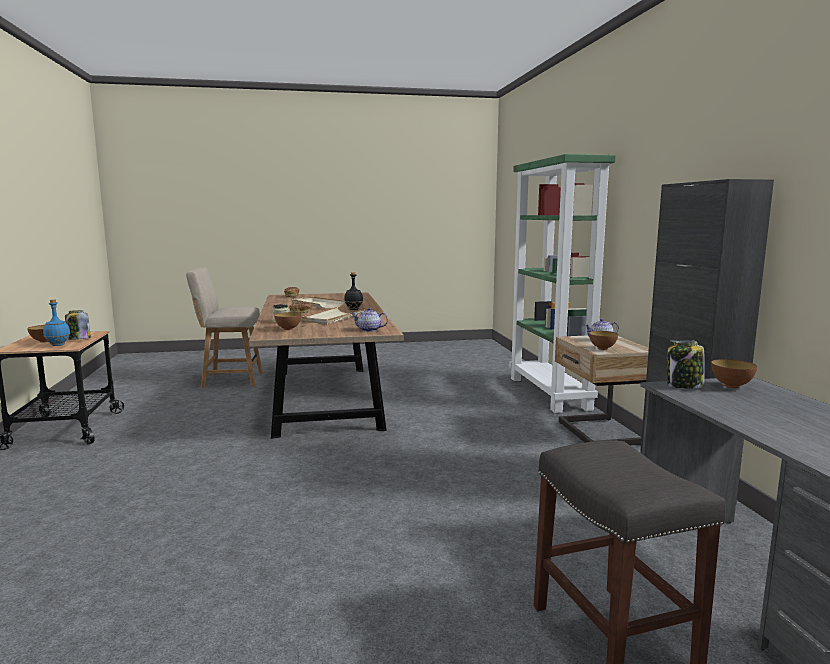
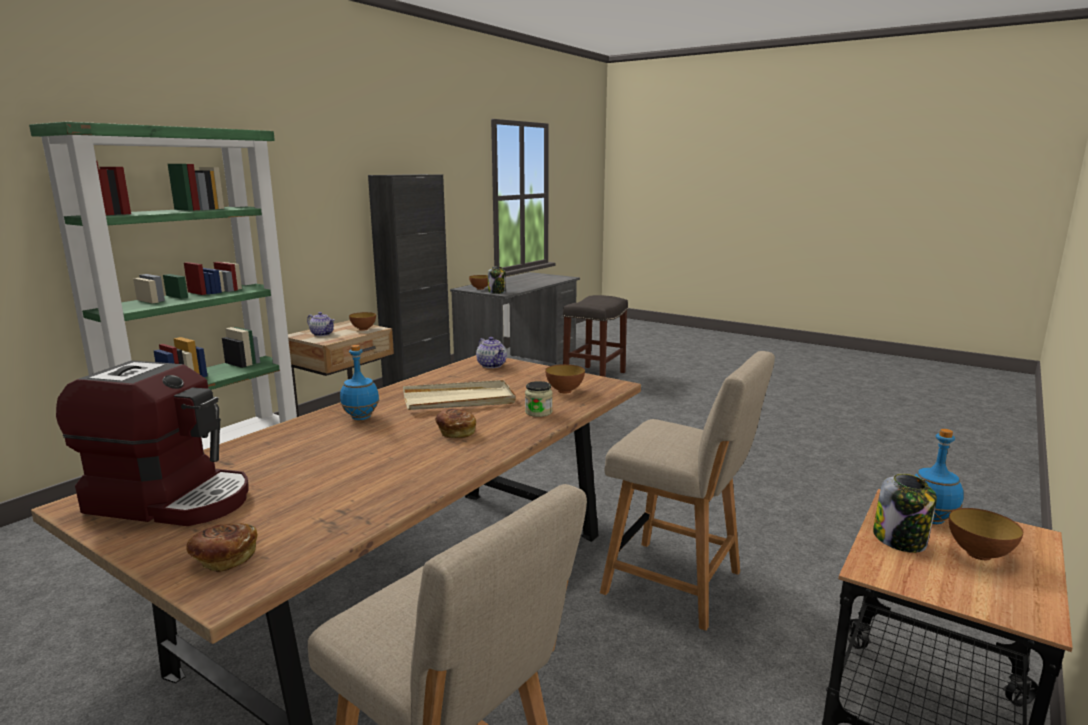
camera: 135 degrees left, 5 degrees up
(199, 435) = (679, 584): none -> beige chair
(317, 305) = (348, 460): beige tray -> none
(339, 296) = (172, 499): none -> coffee machine
(353, 309) = (361, 418): black bottle -> blue bottle

